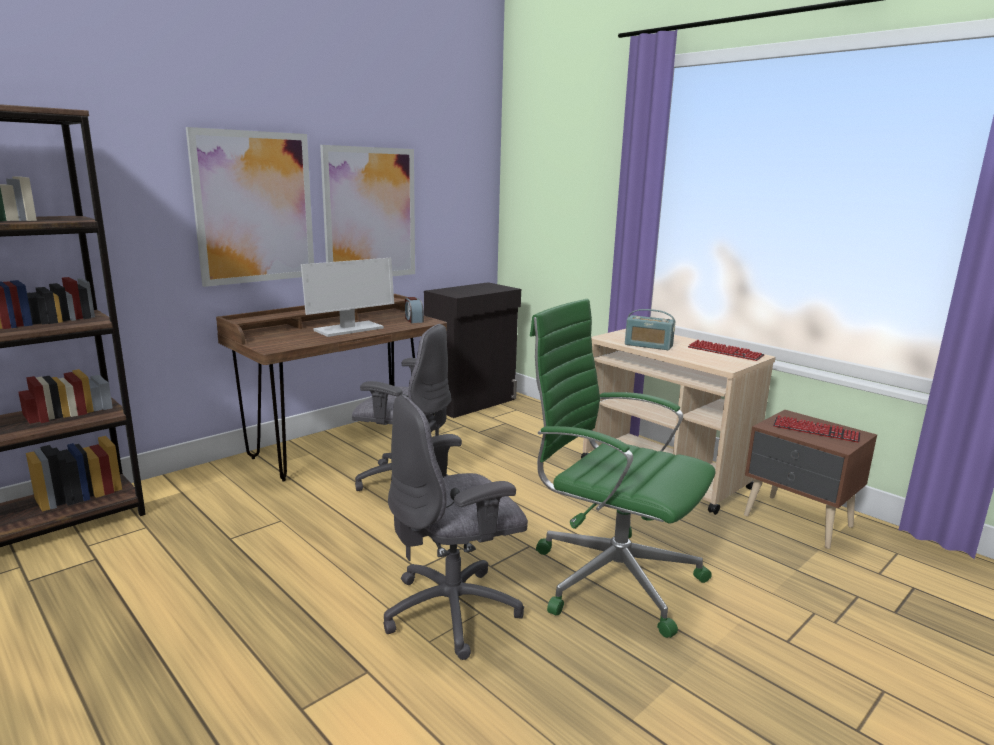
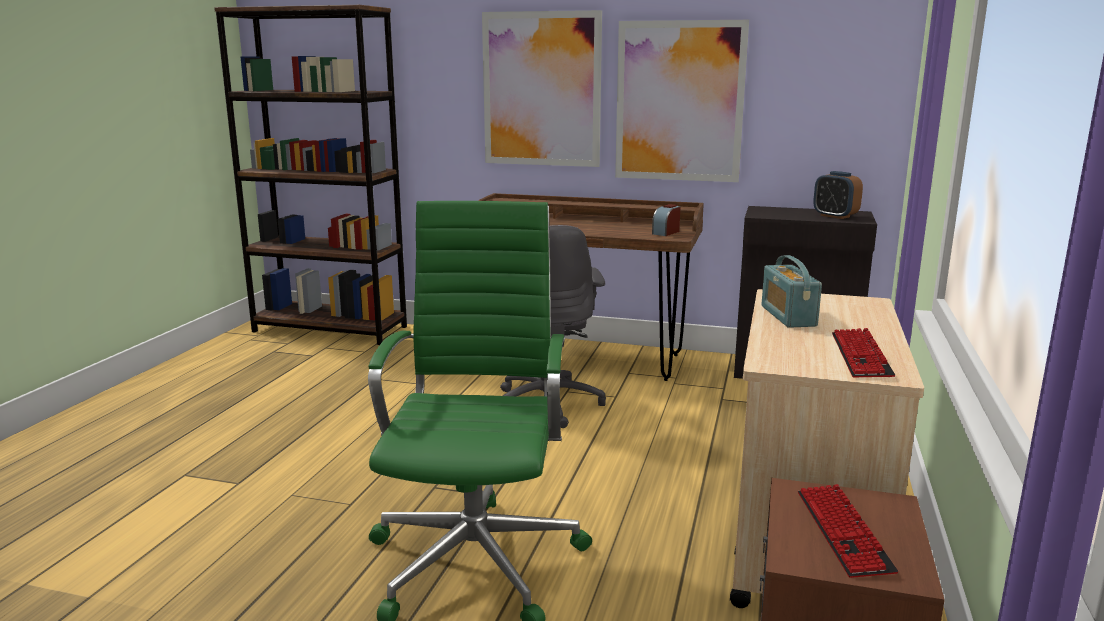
camera: 60 degrees right, 0 degrees up
(348, 329) = (580, 227): monitor -> none
(454, 611) = (344, 492): grey office chair -> none
(489, 288) = (835, 216): none -> alarm clock

